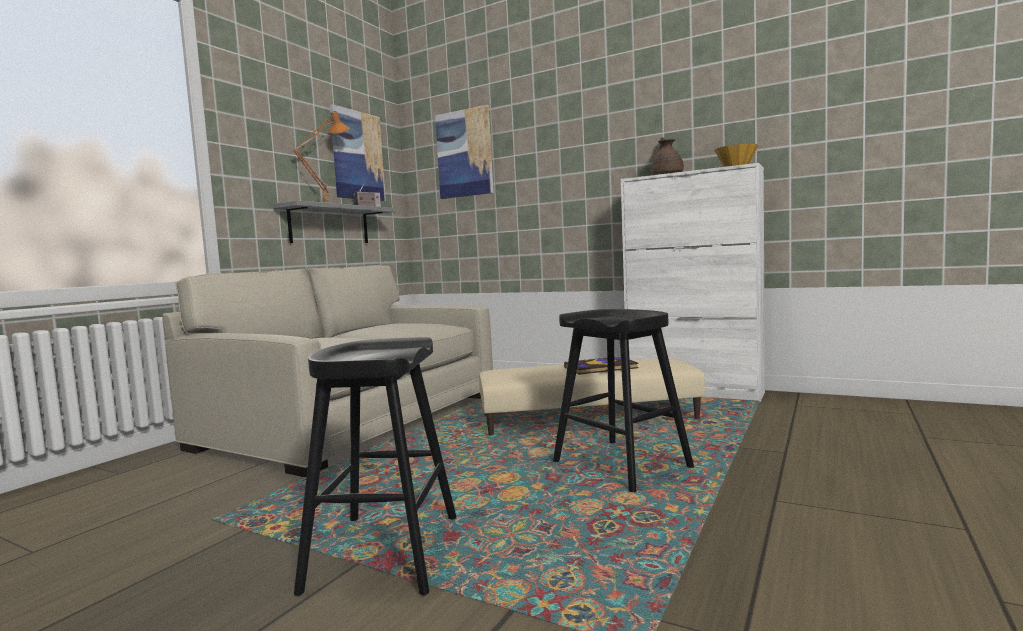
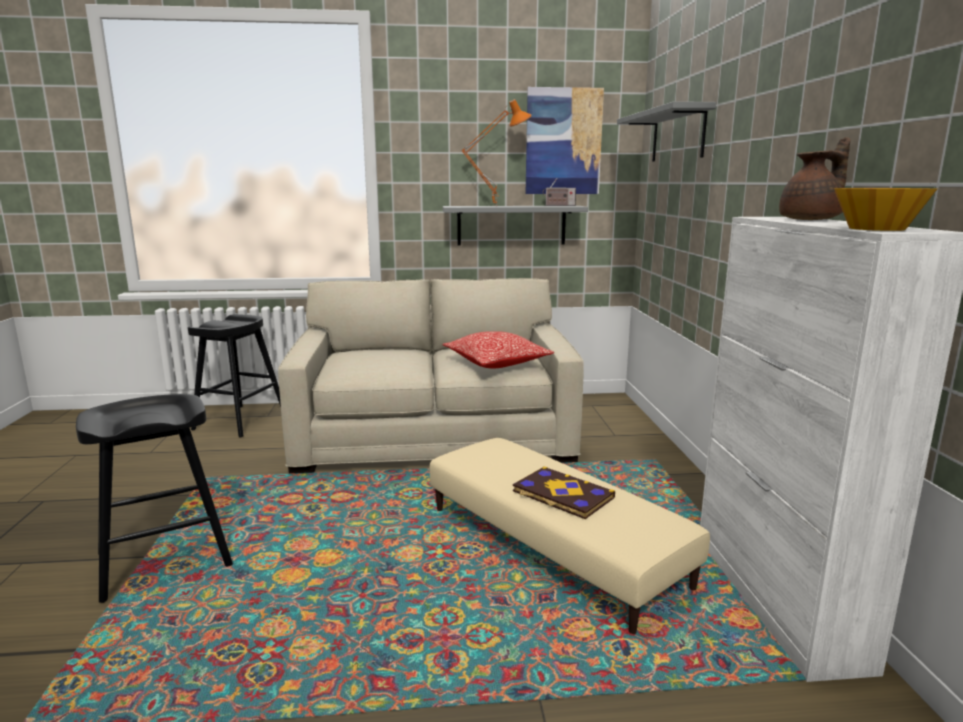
camera: 55 degrees right, 10 degrees up
(419, 326) = (496, 363): none -> pillow
(464, 153) = (677, 135): picture -> grey shelf
(621, 465) = (404, 616): black stool -> black stool (240, 420)

